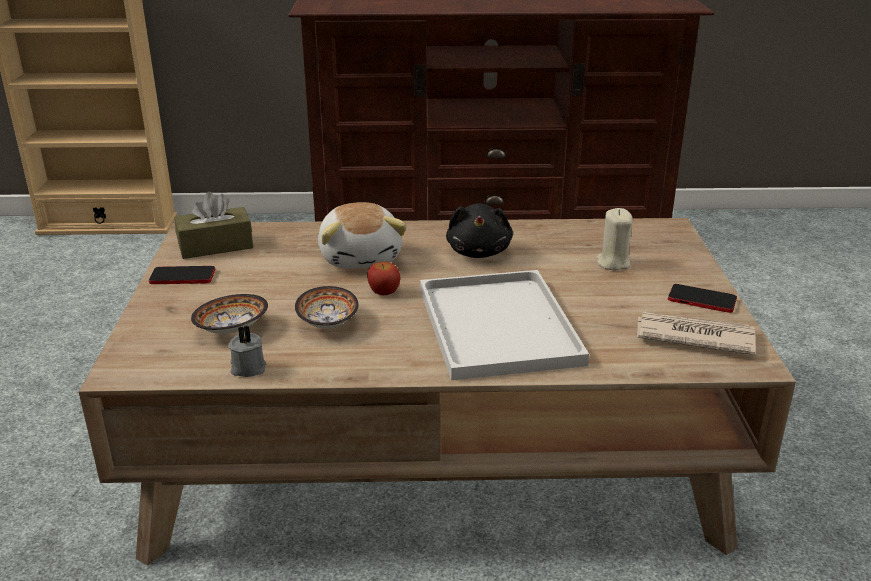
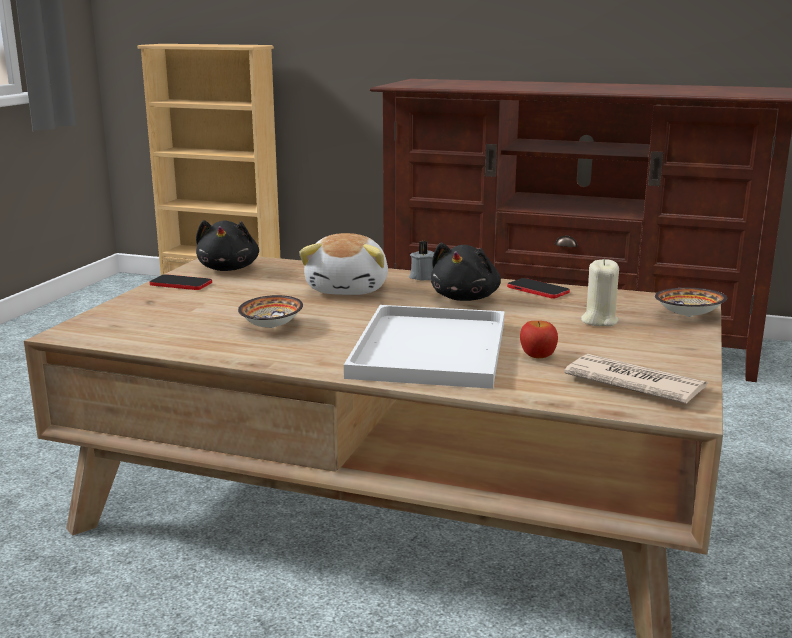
camera: 20 degrees right, 10 degrees down
(215, 246) = (229, 268): brown tissue box -> black plush toy
(234, 329) = (187, 320): bowl -> bowl (690, 316)
(247, 367) = (171, 345): grey candle -> grey candle (422, 277)
(384, 292) = (344, 313): apple -> apple (537, 356)
(702, 299) = (672, 358): phone -> phone (538, 290)

